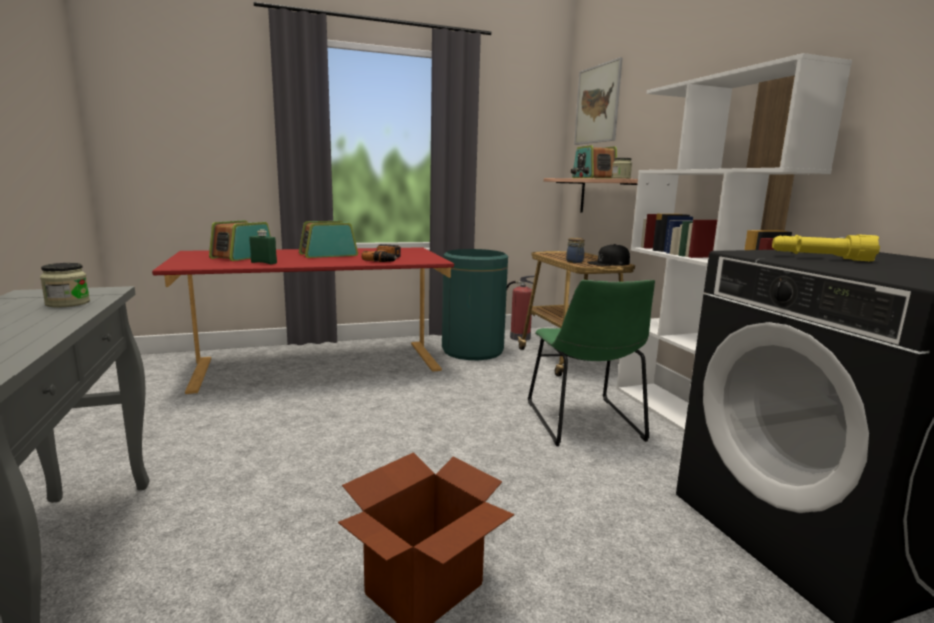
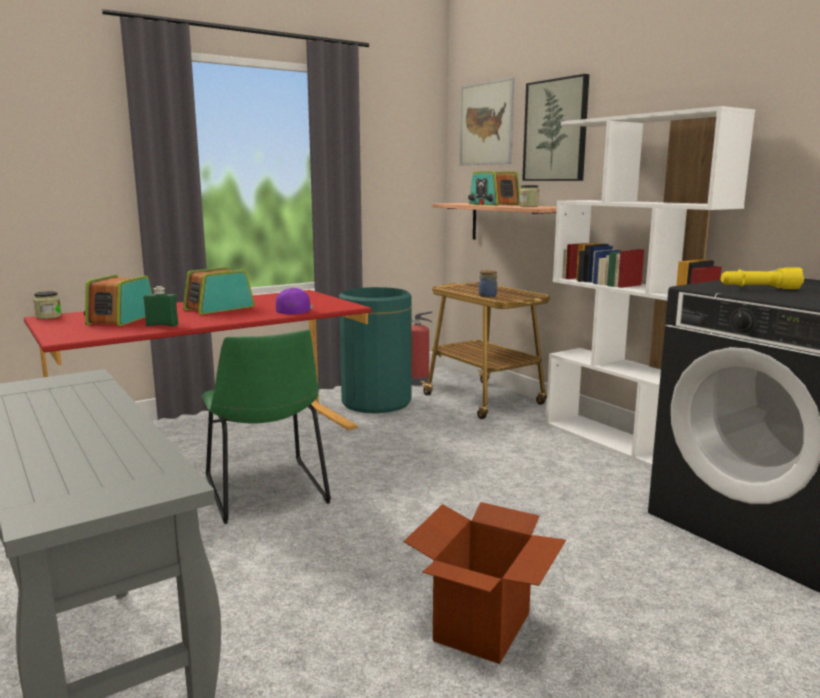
camera: 15 degrees left, 0 degrees up
(68, 303) = (78, 395): jar -> jar (48, 317)
(386, 259) = (294, 309): power drill -> purple cap
(585, 423) = (535, 462): green chair -> green chair (267, 492)
(608, 263) = (523, 295): black cap -> none
(654, 105) = (556, 130): none -> picture

